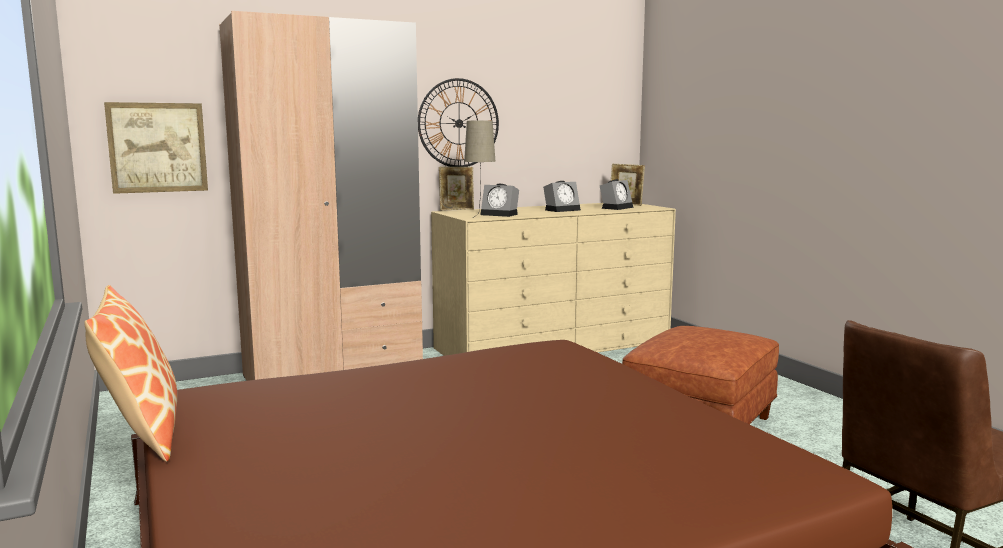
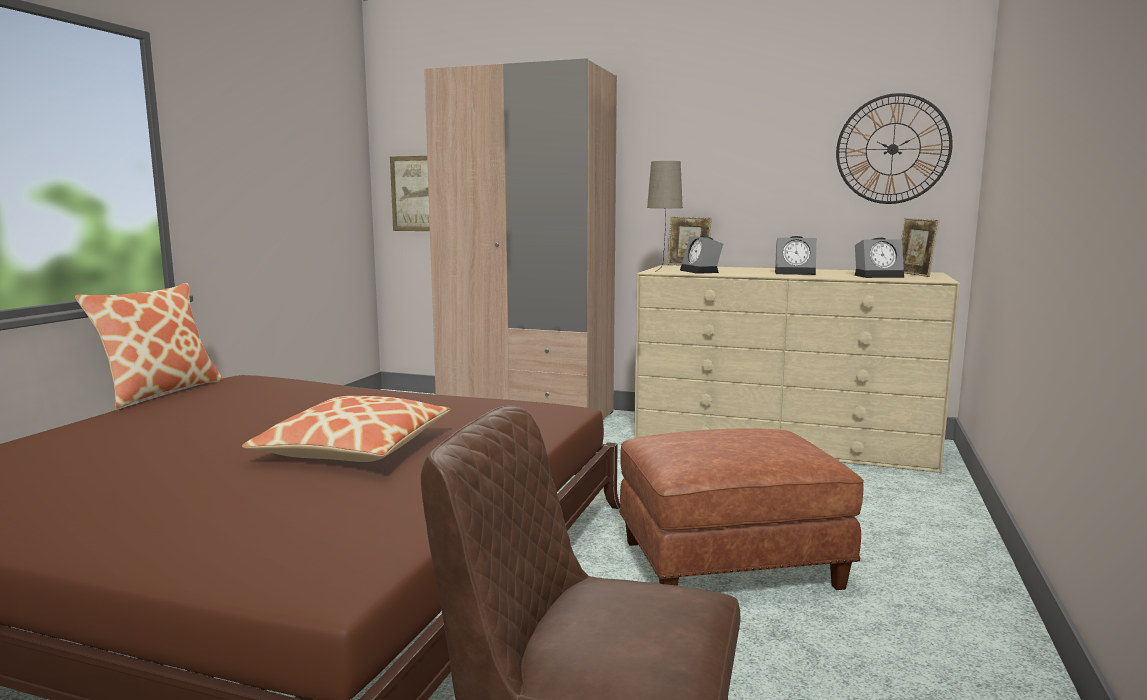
camera: 45 degrees right, 0 degrees up
(458, 123) = (700, 168): wall clock -> wall clock (892, 149)
(537, 411) = (355, 448): none -> pillow

